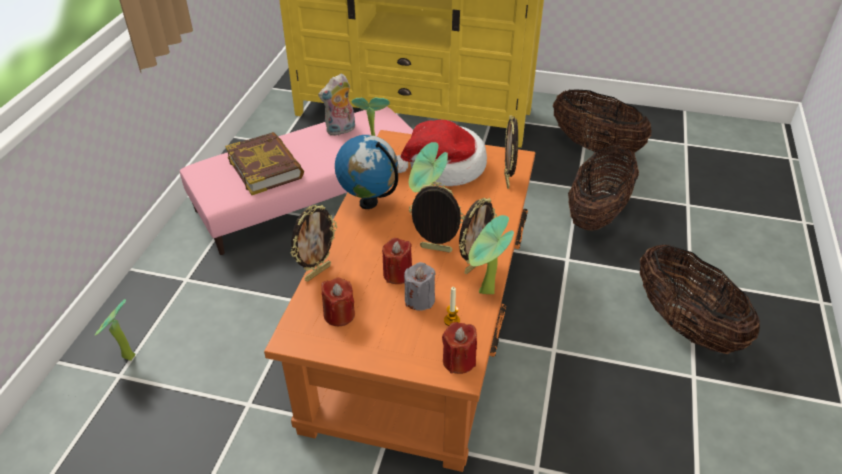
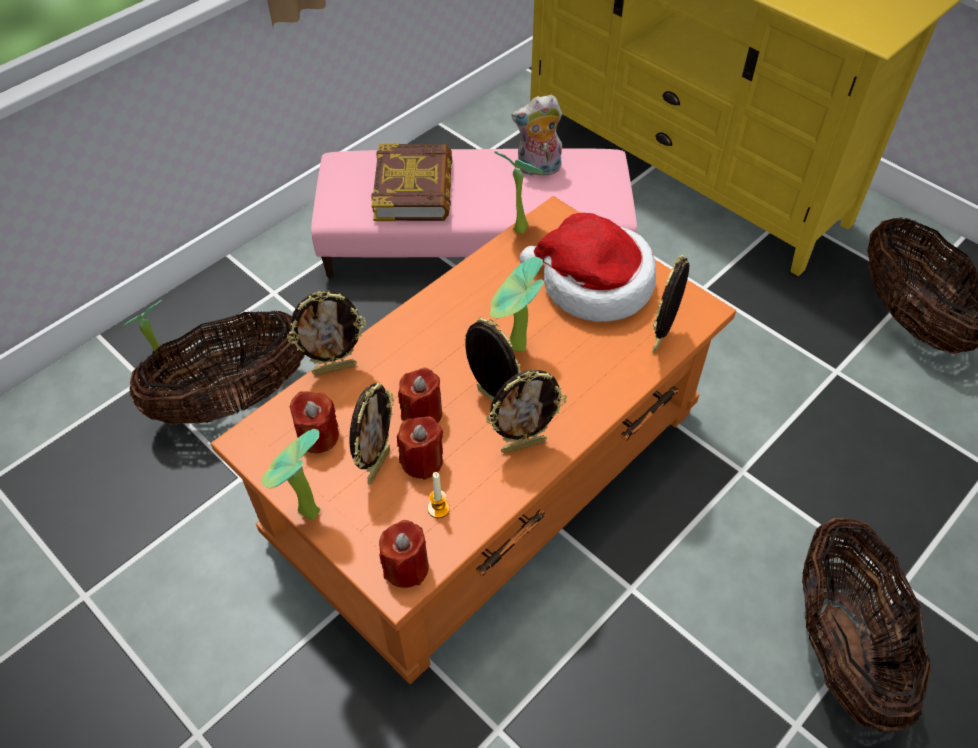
camera: 30 degrees right, 10 degrees up
(369, 203) = (461, 298): globe -> none
(393, 314) = (377, 465): none -> picture frame
(419, 299) = (422, 461): grey candle -> red candle
(485, 293) = (506, 492): potted plant -> potted plant (304, 514)
(597, 214) = (837, 422): basket -> basket (233, 399)

